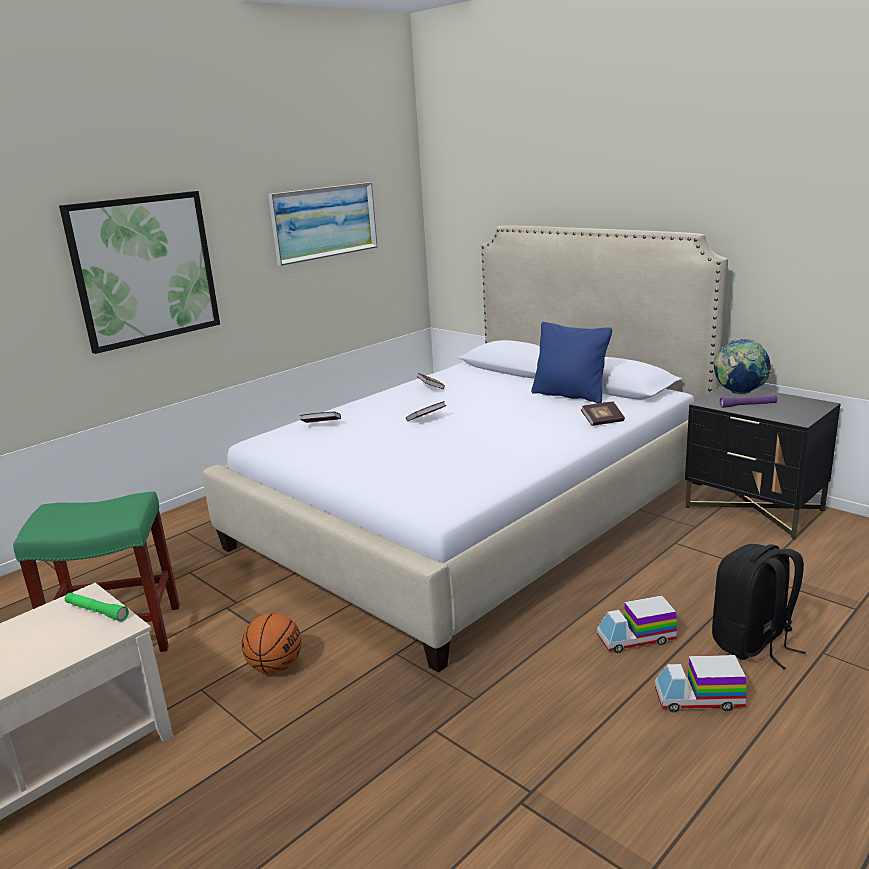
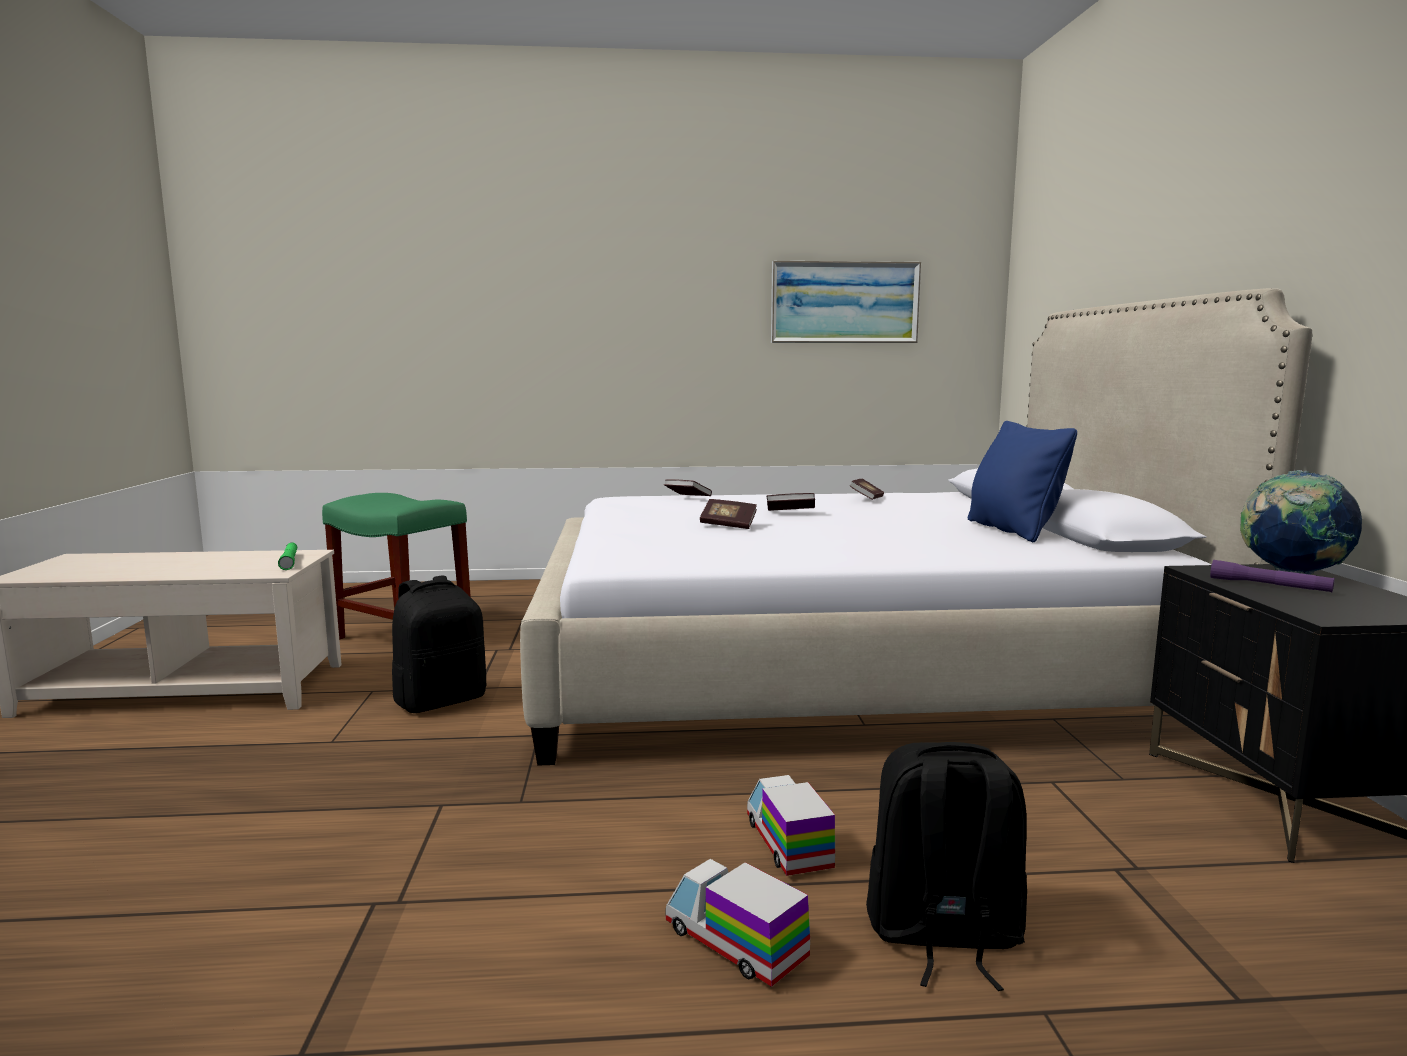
camera: 40 degrees right, 10 degrees down
(145, 269) = (612, 321): picture -> none
(275, 667) = (441, 700): basketball -> black backpack
(602, 422) = (986, 554): book -> book (728, 525)
(636, 639) = (788, 844): toy truck -> toy truck turned 45 degrees clockwise

